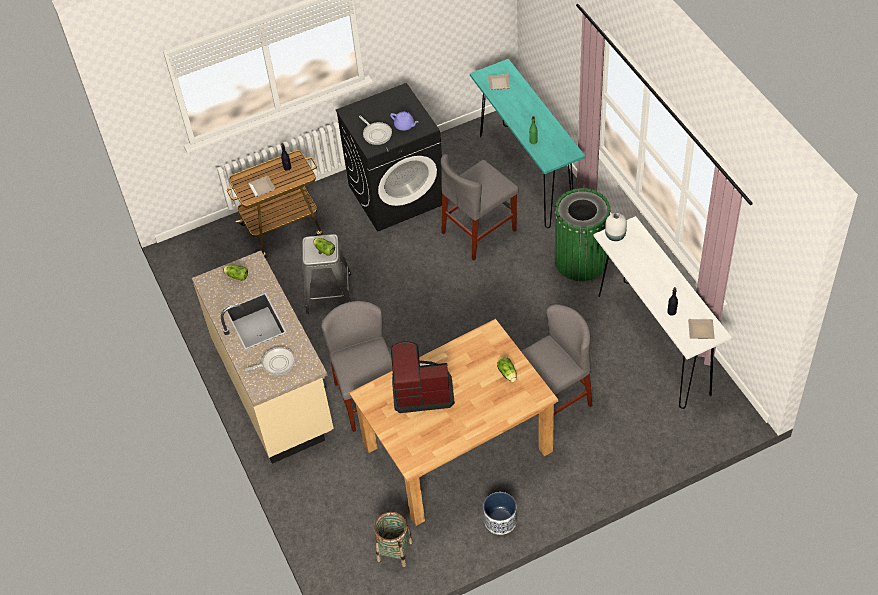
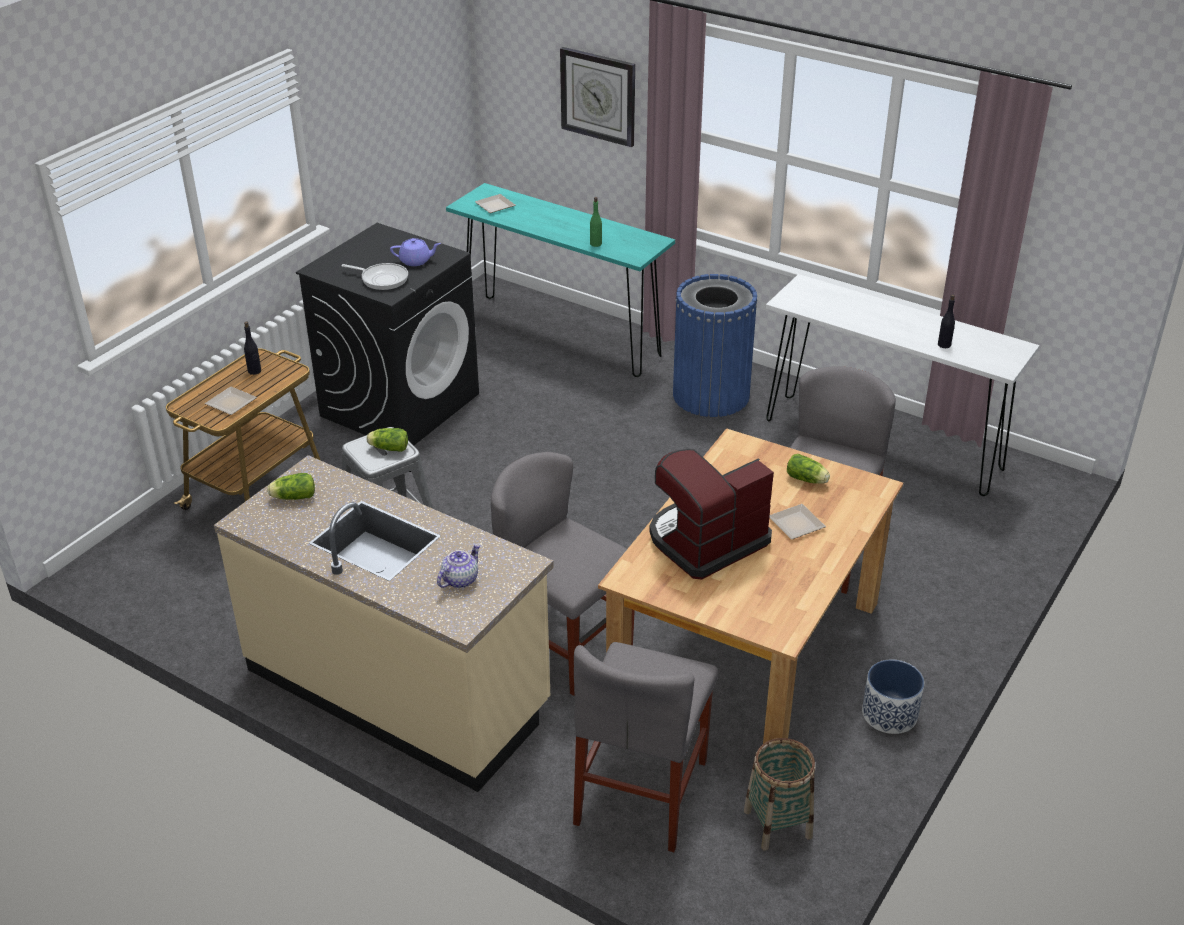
camera: 35 degrees left, 15 degrees down
(276, 363) = (460, 579): frying pan -> teapot
(479, 231) = (551, 407): grey chair -> grey chair (641, 792)
(567, 43) = (598, 96): none -> wall clock
(580, 261) = (711, 395): green trash can -> blue trash can
(615, 235) = (794, 298): white vase -> none
(701, 329) = (998, 349): plate -> plate (796, 523)

